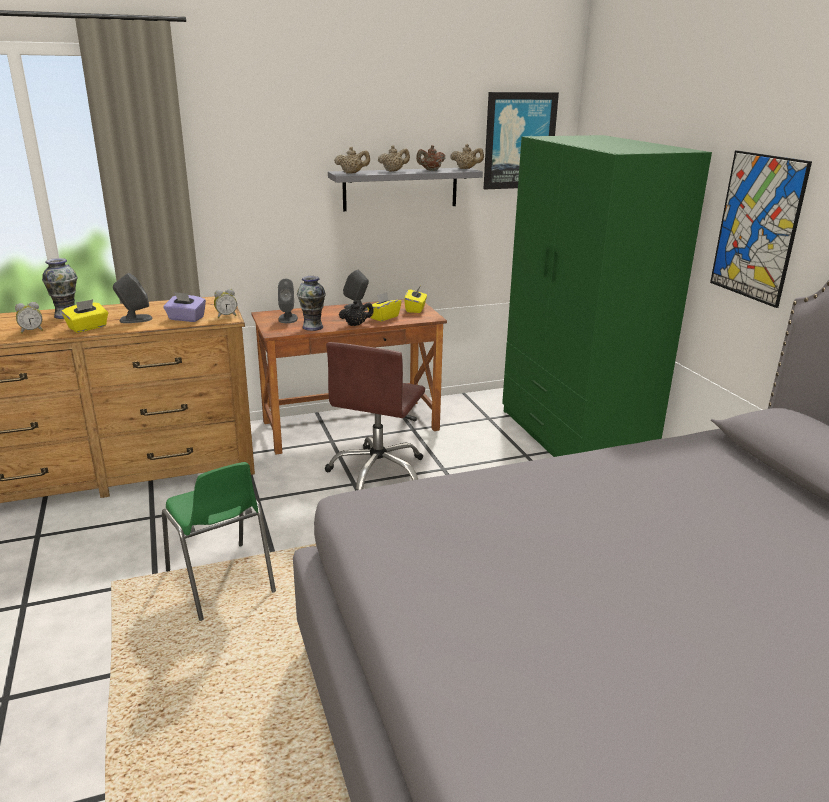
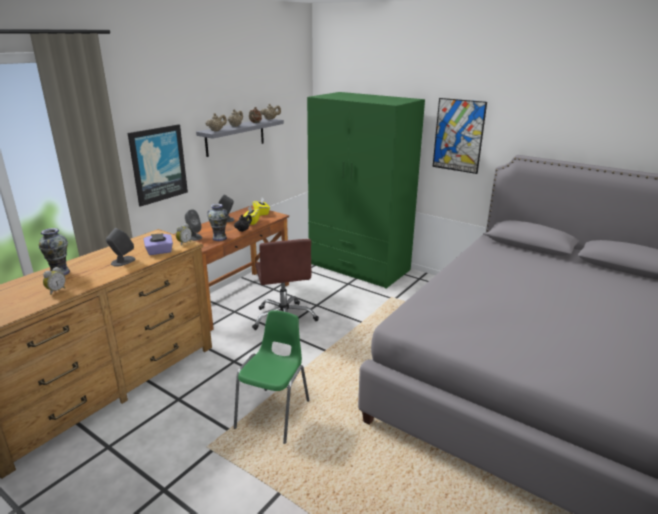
camera: 35 degrees left, 0 degrees up
(88, 328) = (98, 276): yellow tissue box -> none
(221, 582) = (274, 414): green chair -> green chair turned 90 degrees counterclockwise
(519, 141) = (289, 98): picture -> picture (158, 164)

